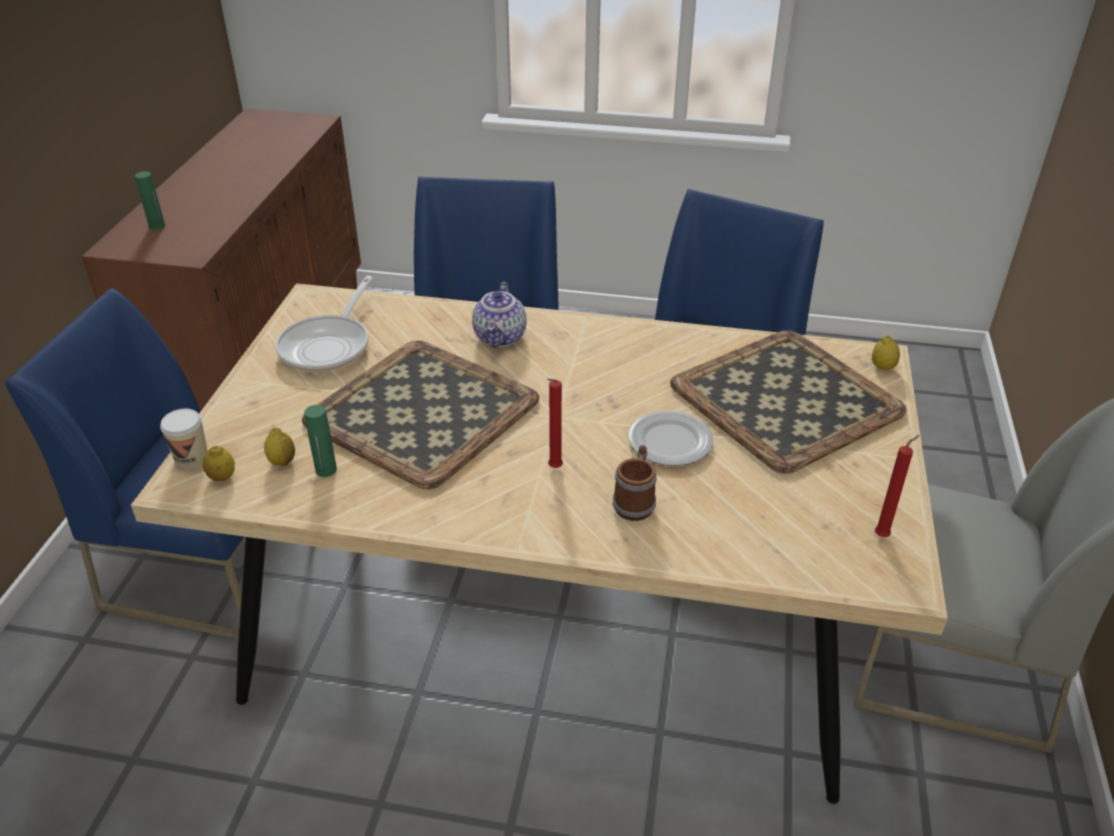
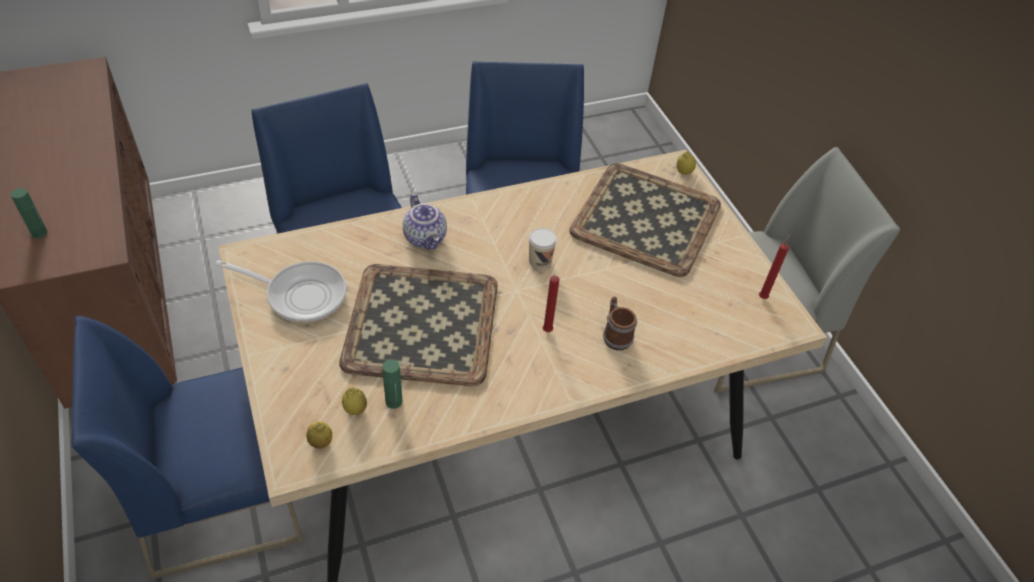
camera: 35 degrees left, 10 degrees up
(191, 458) = (281, 438): cup -> cup (540, 261)
(329, 346) = (300, 295): frying pan -> frying pan turned 60 degrees counterclockwise
(669, 442) = (602, 281): plate -> none

